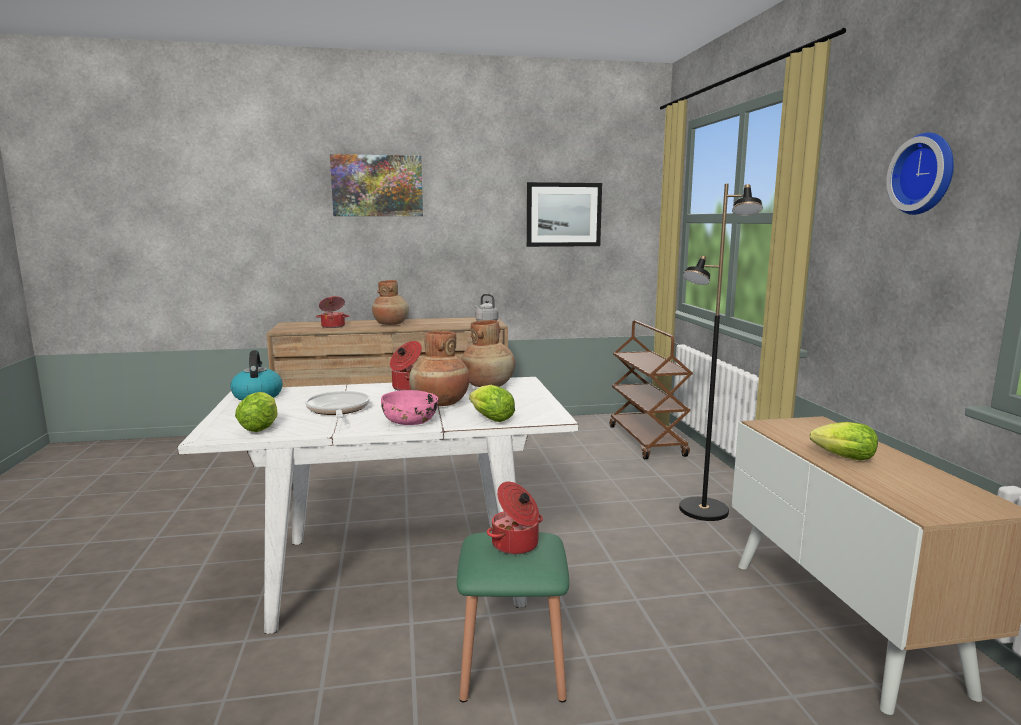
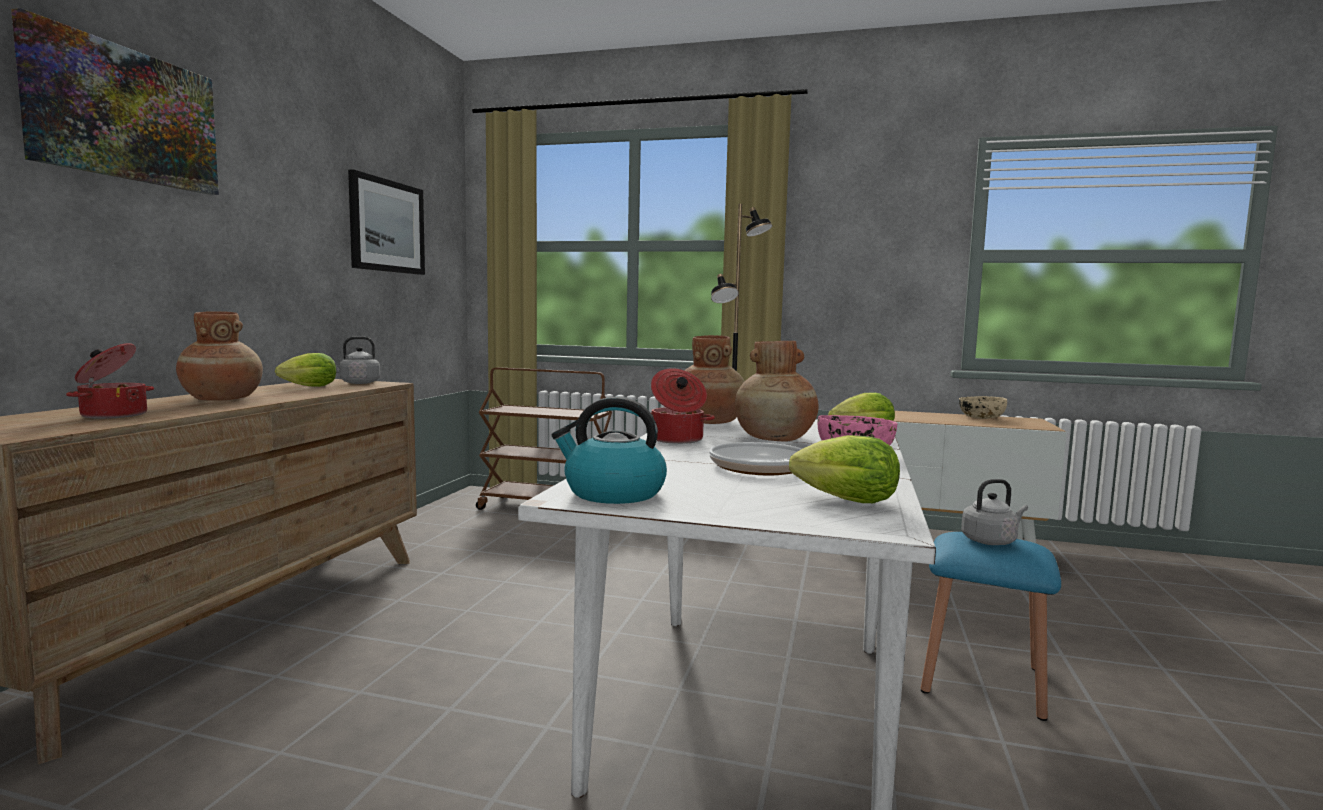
camera: 65 degrees left, 5 degrees down
(512, 666) = (982, 679): green stool -> blue stool
(516, 545) = (991, 541): cooking pot -> grey kettle
(840, 457) = (936, 419): lettuce -> lettuce (306, 387)
(926, 174) = (885, 214): wall clock -> none
(926, 478) = (980, 417): none -> beige bowl

